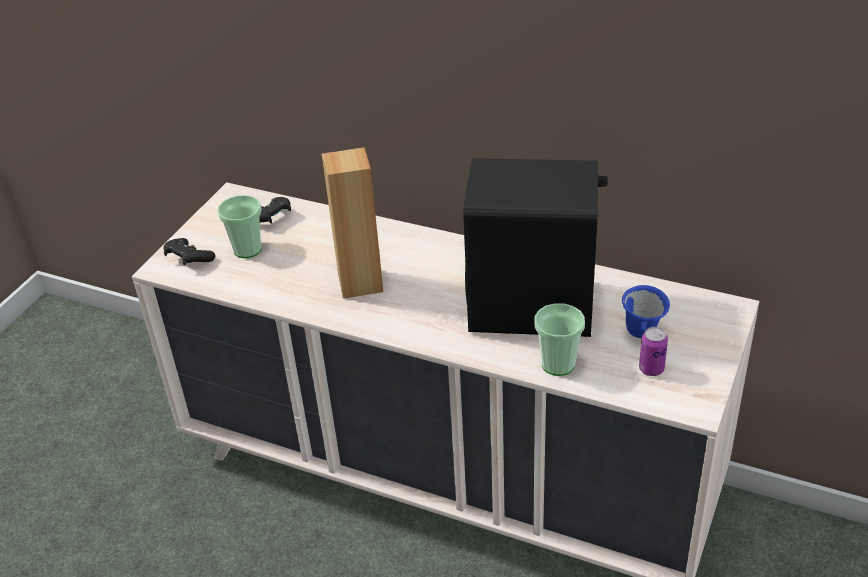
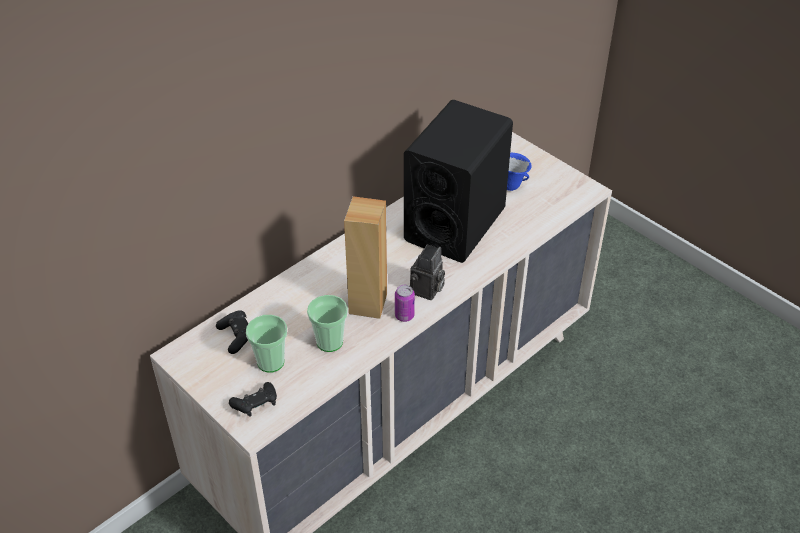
camera: 70 degrees left, 5 degrees up
(405, 319) = (427, 291): none -> camera
(558, 364) = (519, 232): cup -> cup (329, 342)
(651, 369) = (546, 195): can -> can (404, 316)

